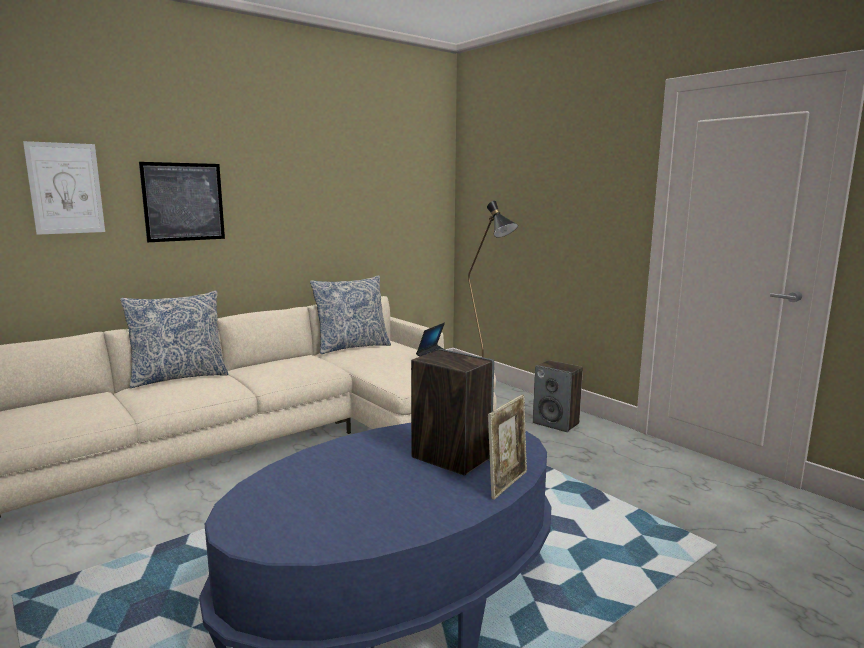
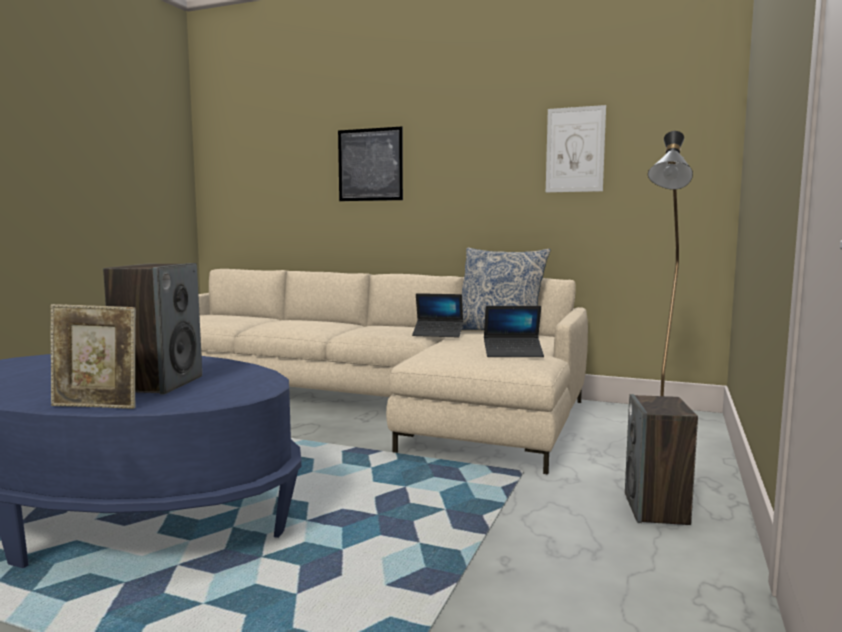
camera: 60 degrees right, 5 degrees down
(65, 188) = (290, 156): picture -> picture (575, 150)
(179, 377) = (321, 319): pillow -> none
(336, 360) = (438, 334): none -> laptop

